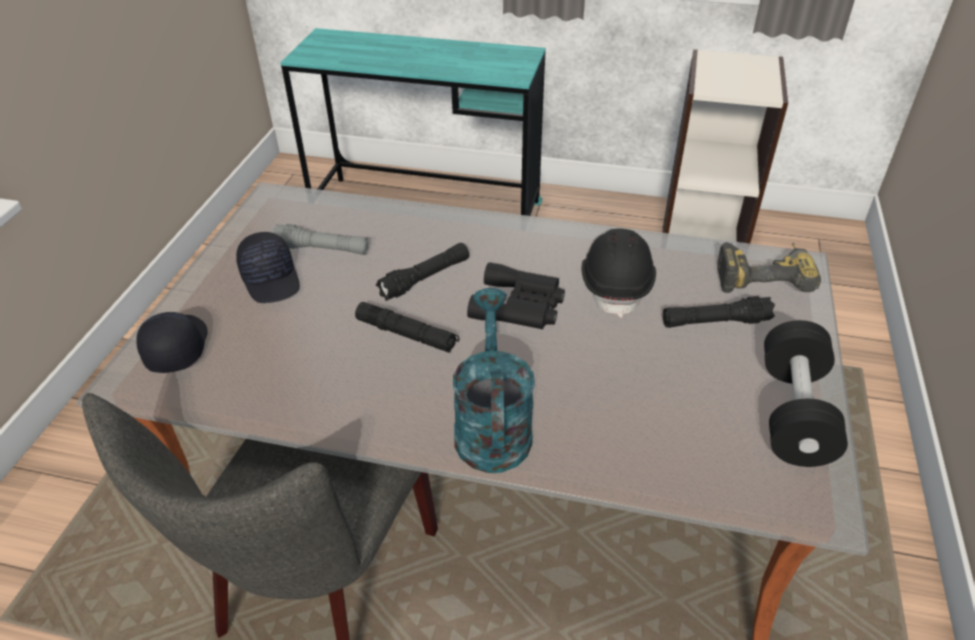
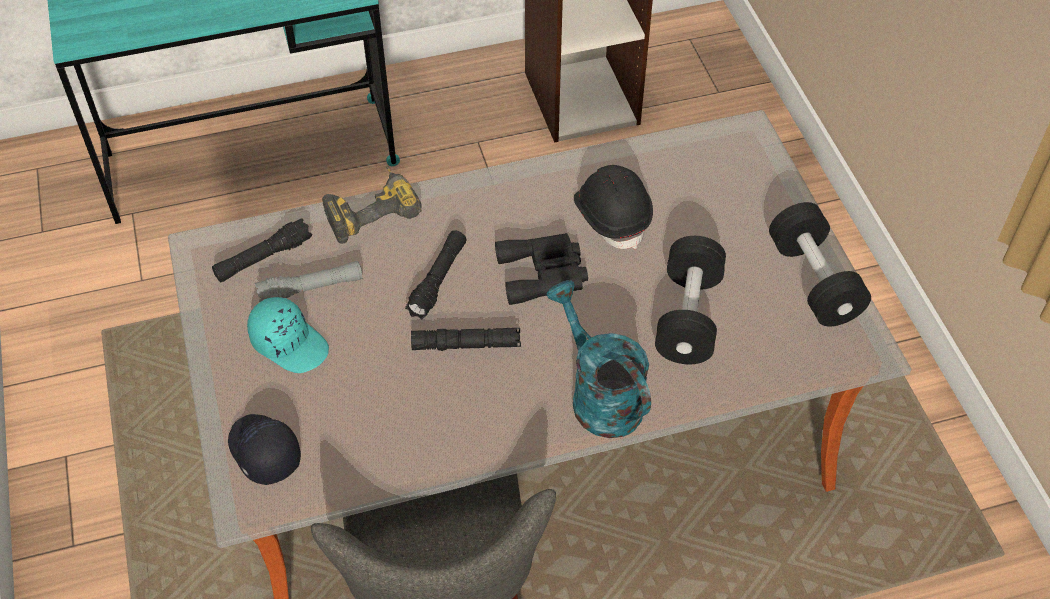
camera: 30 degrees left, 10 degrees up
(272, 279) = (290, 343): black cap -> turquoise cap
(633, 392) = (688, 316): none -> black dumbbell
(715, 322) = (713, 221): black flashlight -> black flashlight (263, 258)
(762, 275) = (725, 156): power drill -> power drill (370, 210)

